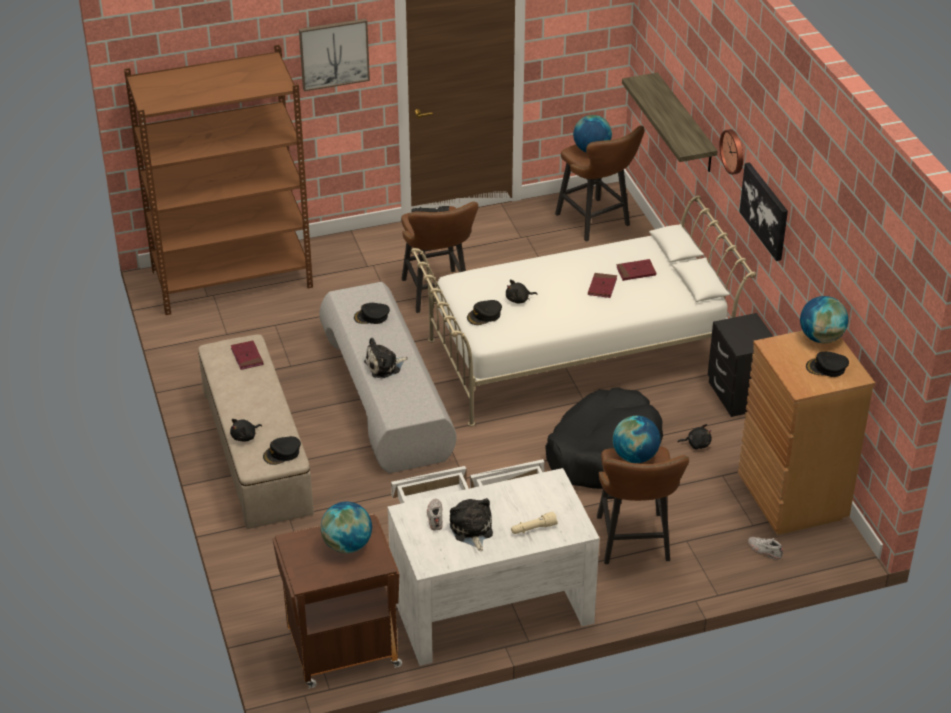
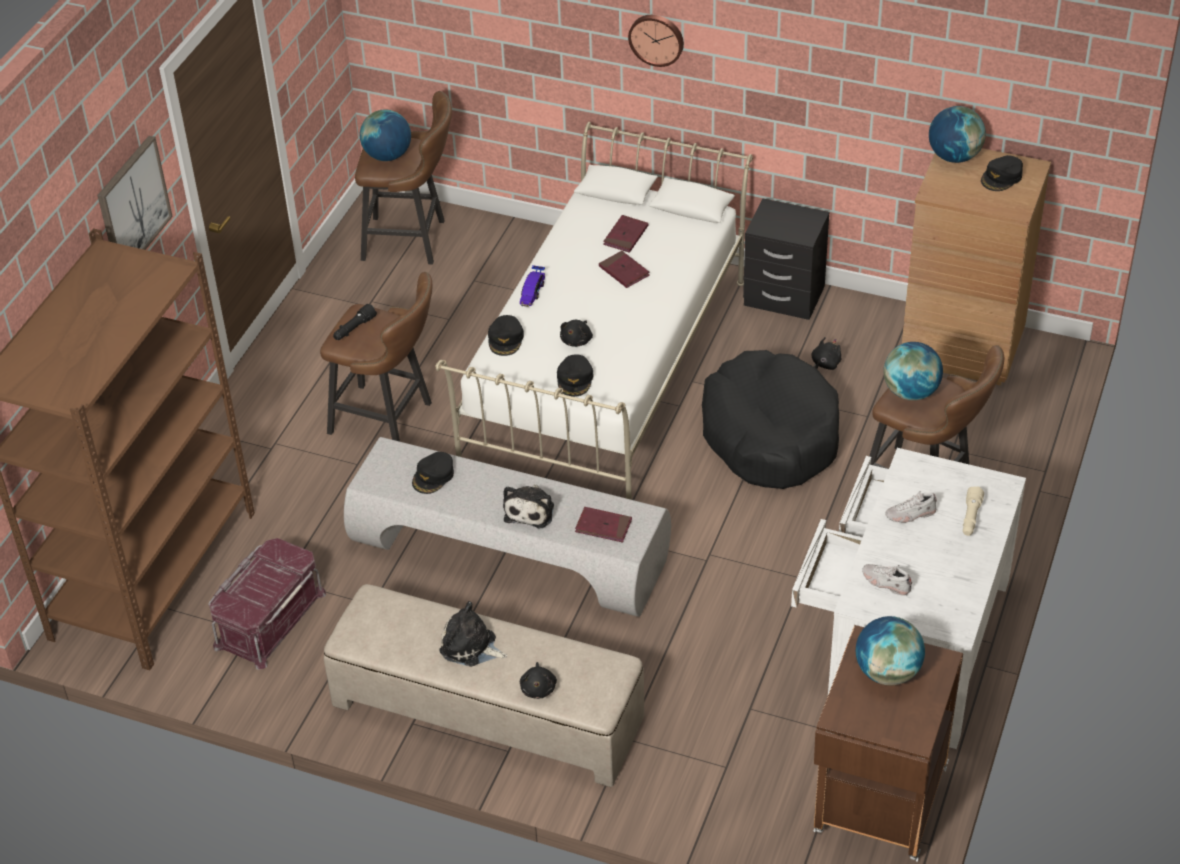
camera: 50 degrees left, 5 degrees up
(242, 335) = (268, 618): none -> red storage box
(247, 357) = (396, 615): red book -> red book (603, 526)
(282, 453) = (600, 670): black cap -> black cap (506, 339)
(471, 530) = (932, 565): plush toy -> plush toy (471, 647)
(540, 262) = (532, 292): none -> toy car
(685, 124) = (522, 52): shelf -> none
(764, 550) = (1014, 405): white shoe -> white shoe (910, 514)
(765, 210) = (752, 77): picture -> none

